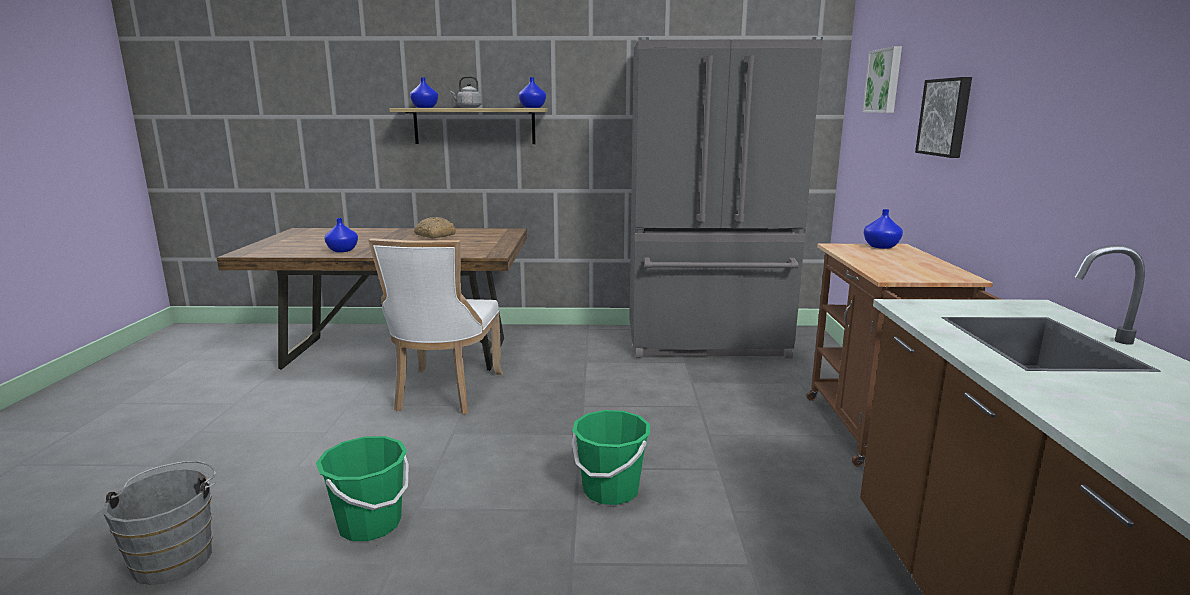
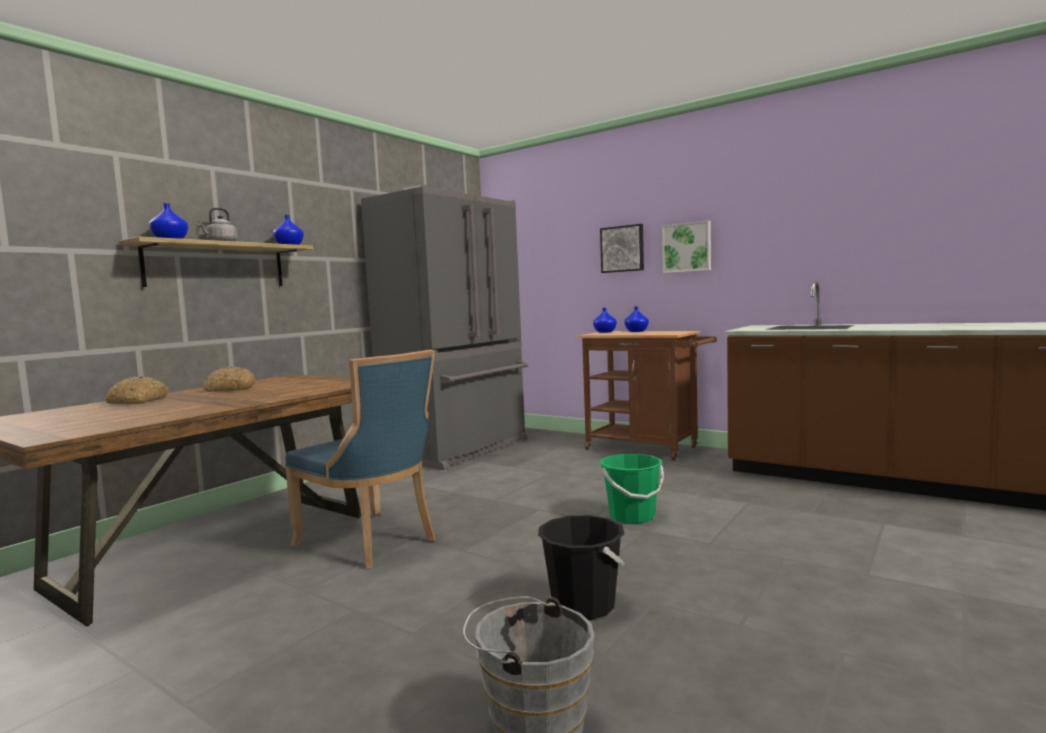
camera: 55 degrees left, 10 degrees down
(342, 250) = (195, 409): blue vase -> blue vase (637, 331)
(370, 524) = (583, 605): green bucket -> black bucket
(374, 233) = (138, 401): none -> bread
(445, 393) = (371, 542): white chair -> blue chair
(884, 81) = (541, 233): picture -> picture (687, 247)

